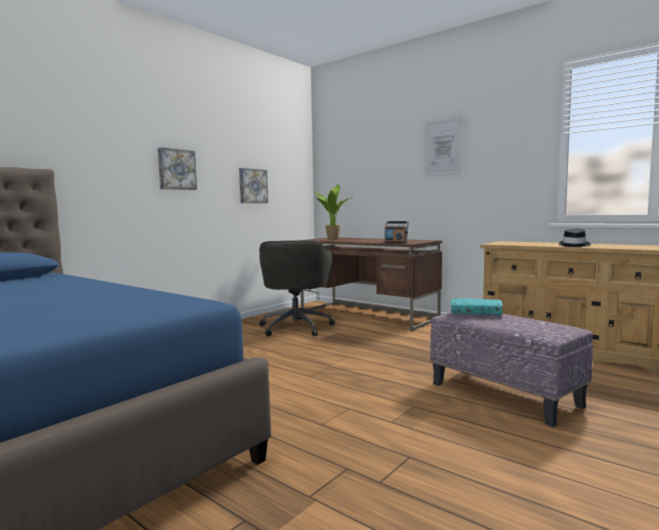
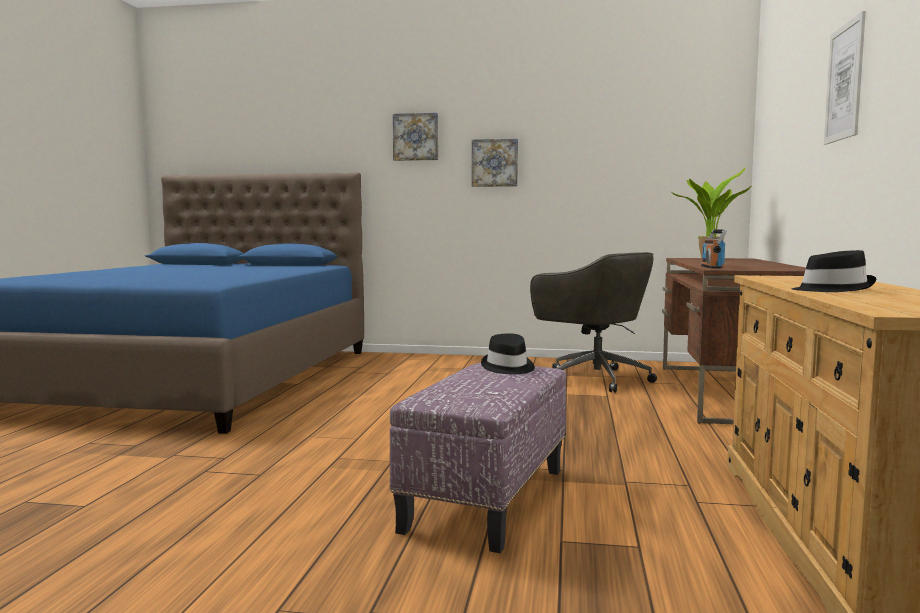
camera: 60 degrees right, 0 degrees up
(252, 186) = (613, 178): picture -> picture (416, 137)
(296, 327) = (593, 378): grey office chair -> grey office chair turned 105 degrees counterclockwise
(476, 312) = (507, 367): turquoise book -> black hat

